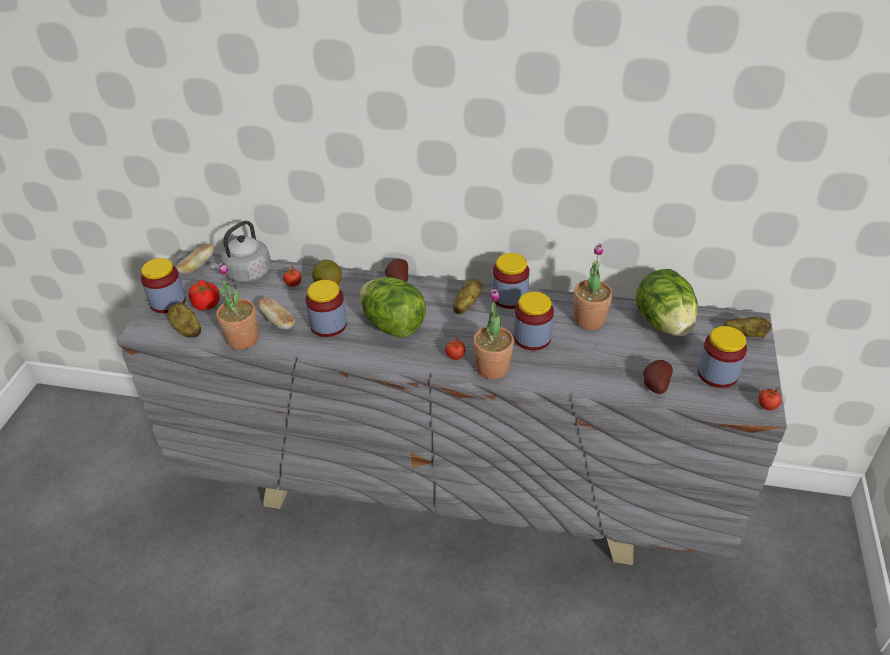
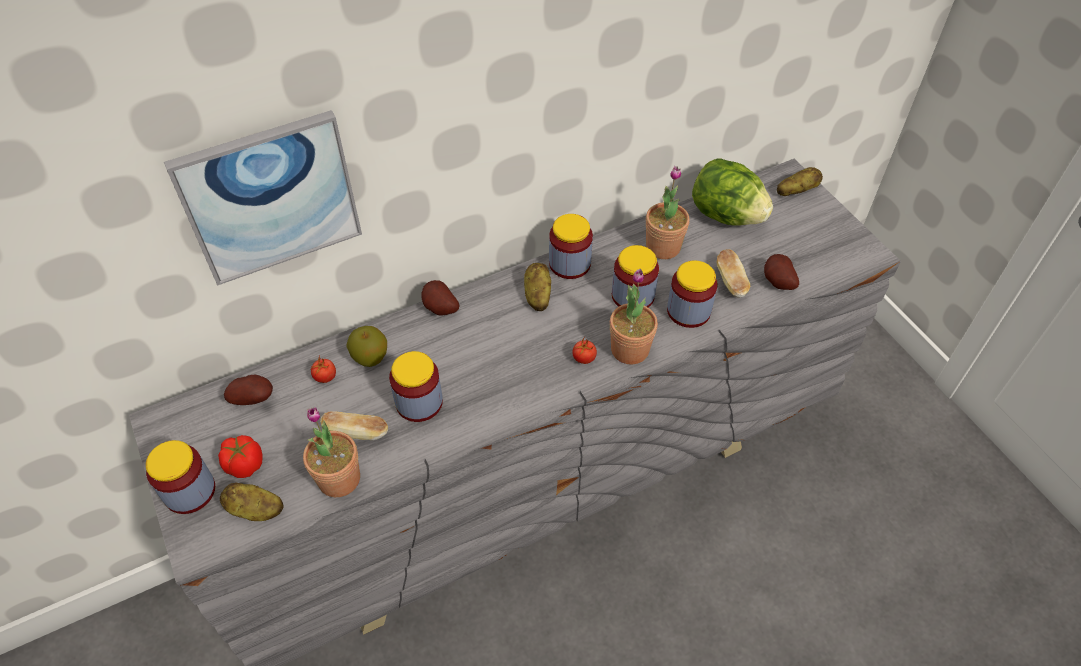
camera: 40 degrees left, 10 degrees up
(197, 266) = (175, 423): bread -> bread (730, 281)
(246, 274) = (253, 398): grey kettle -> potato
(293, 135) = (270, 197): none -> picture
(393, 325) = (488, 361): lettuce -> none
(717, 374) = (811, 241): jar -> jar (688, 311)
(767, 406) = (872, 250): tomato -> none

